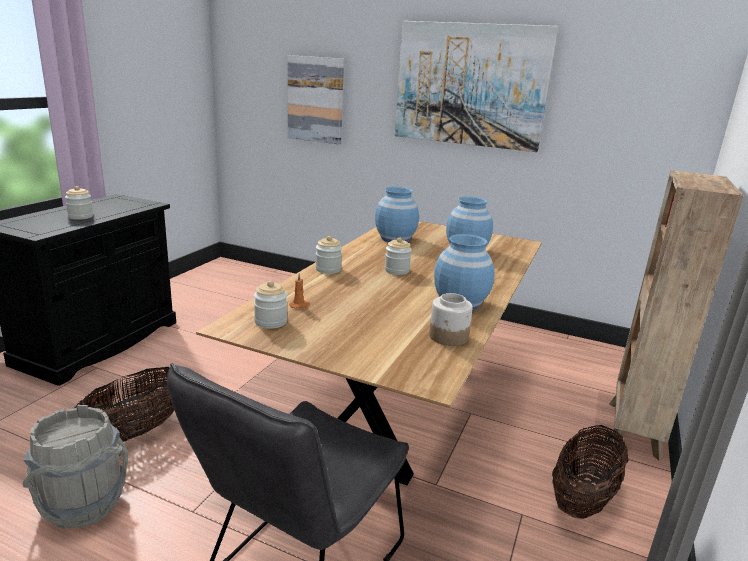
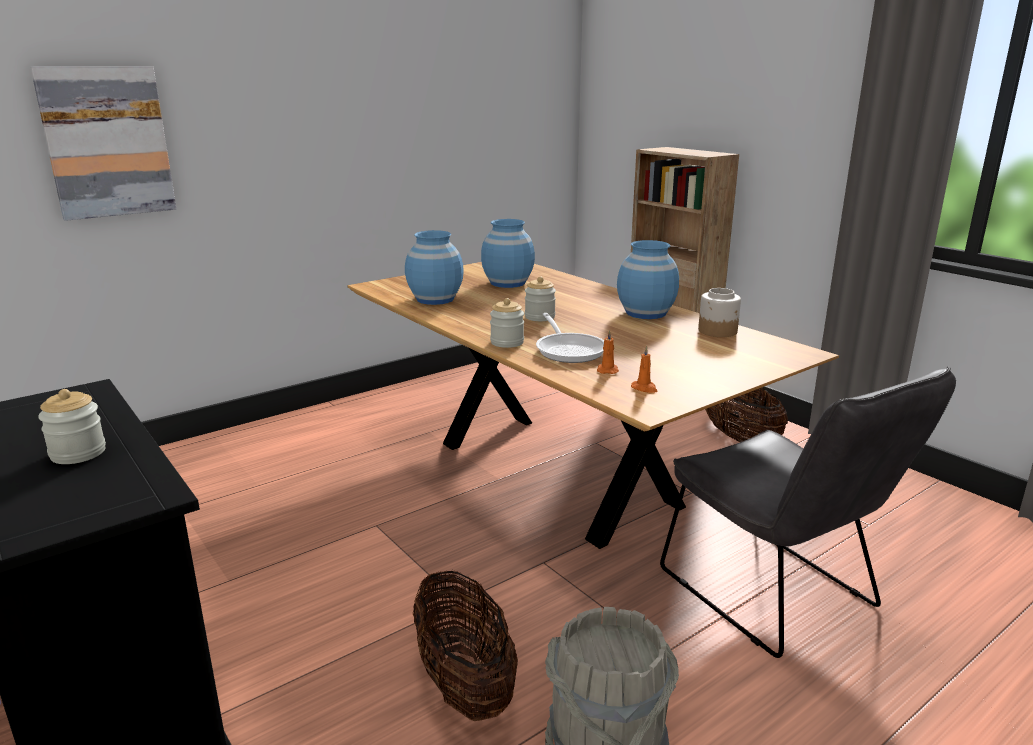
camera: 60 degrees left, 0 degrees up
(271, 322) = (644, 388): jar -> orange candle
(332, 288) = (569, 350): none -> frying pan
(470, 85) = (355, 92): picture -> none

